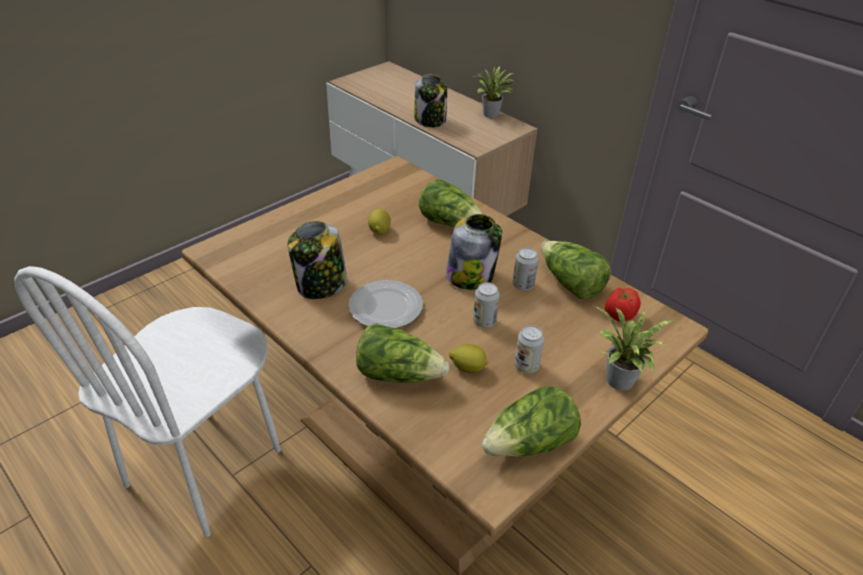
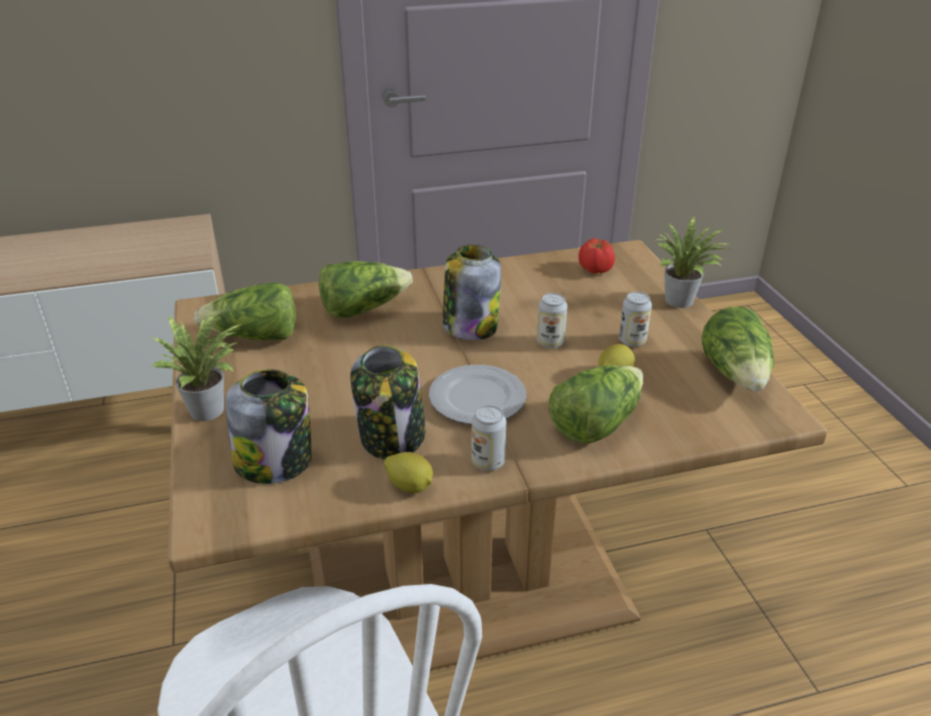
camera: 60 degrees left, 5 degrees down
(380, 230) = (324, 359): lemon -> lemon (410, 486)
(430, 120) = (88, 269): jar -> jar (275, 461)
(492, 115) = (142, 227): potted plant -> potted plant (212, 410)
(523, 285) = (511, 301): can -> can (488, 462)
(570, 284) = (531, 276): lettuce -> lettuce (255, 337)

